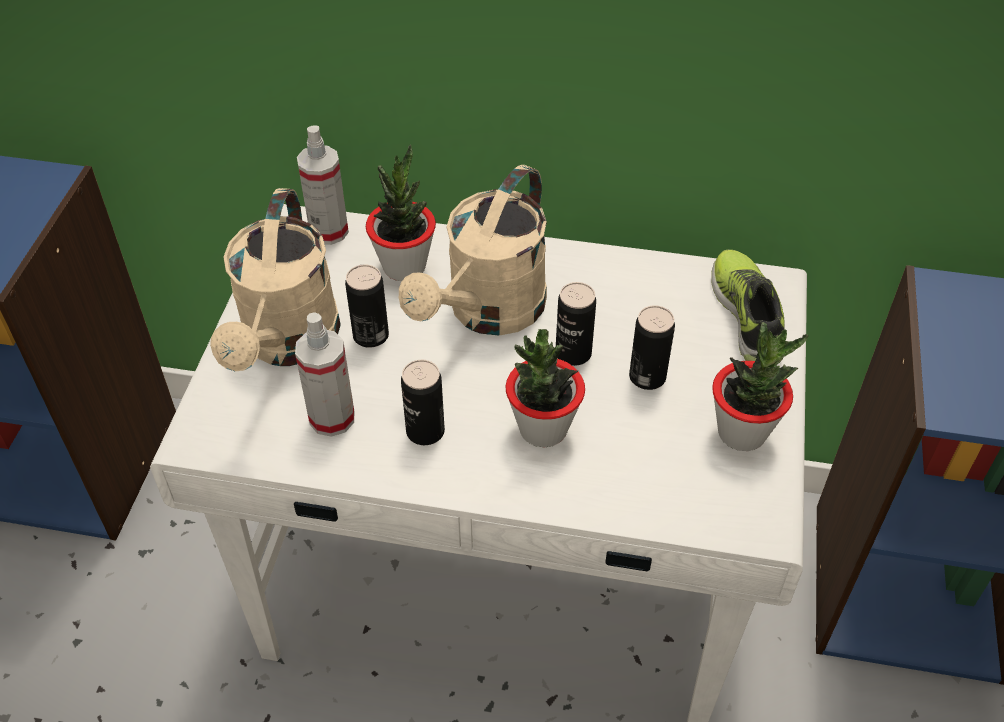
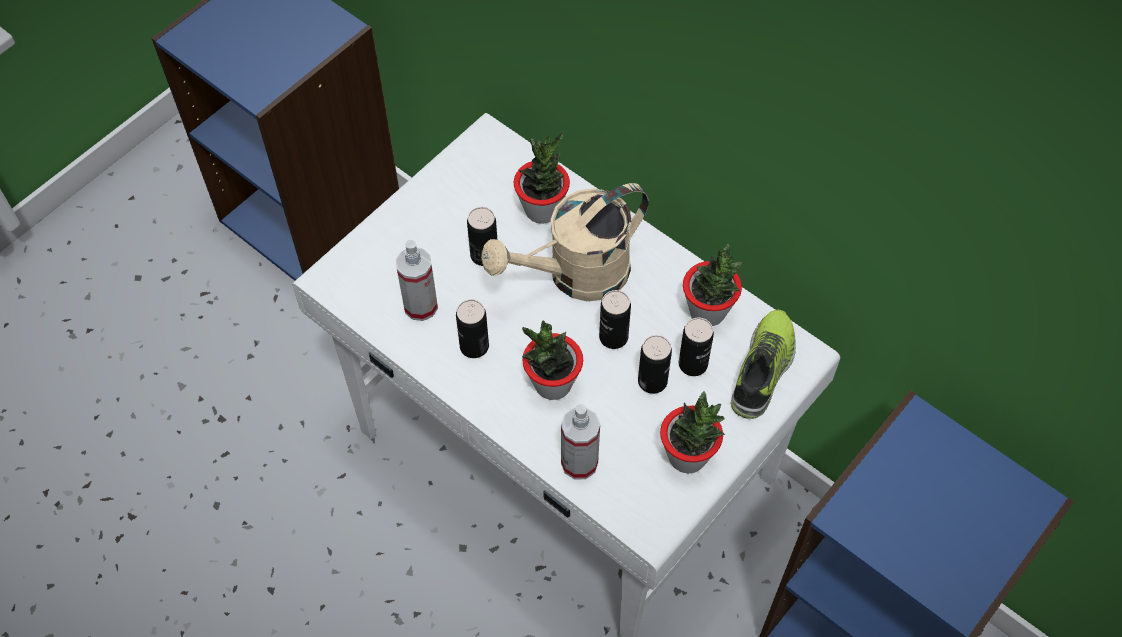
camera: 30 degrees right, 10 degrees up
(287, 344) = (425, 235): beige watering can -> none
(328, 231) = (508, 154): spray bottle -> spray bottle (579, 463)
(650, 287) = (708, 312): none -> potted plant
(675, 342) = (693, 364): none -> can

